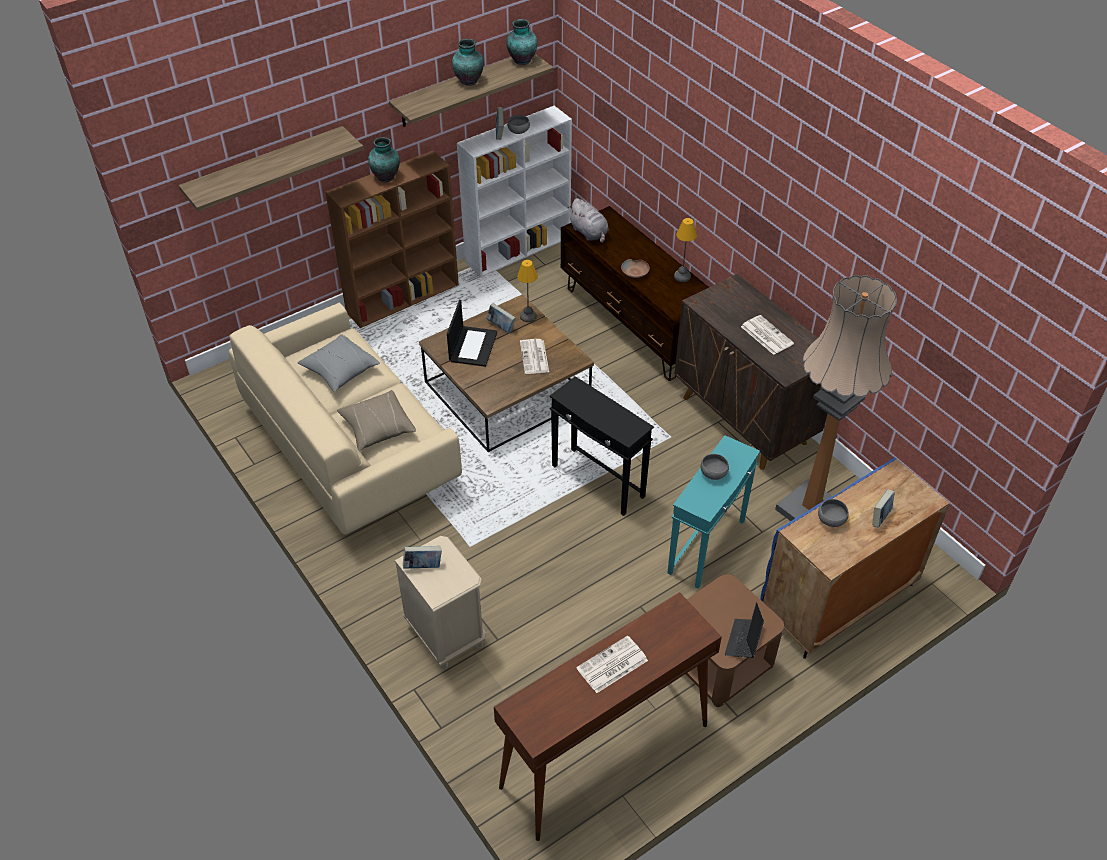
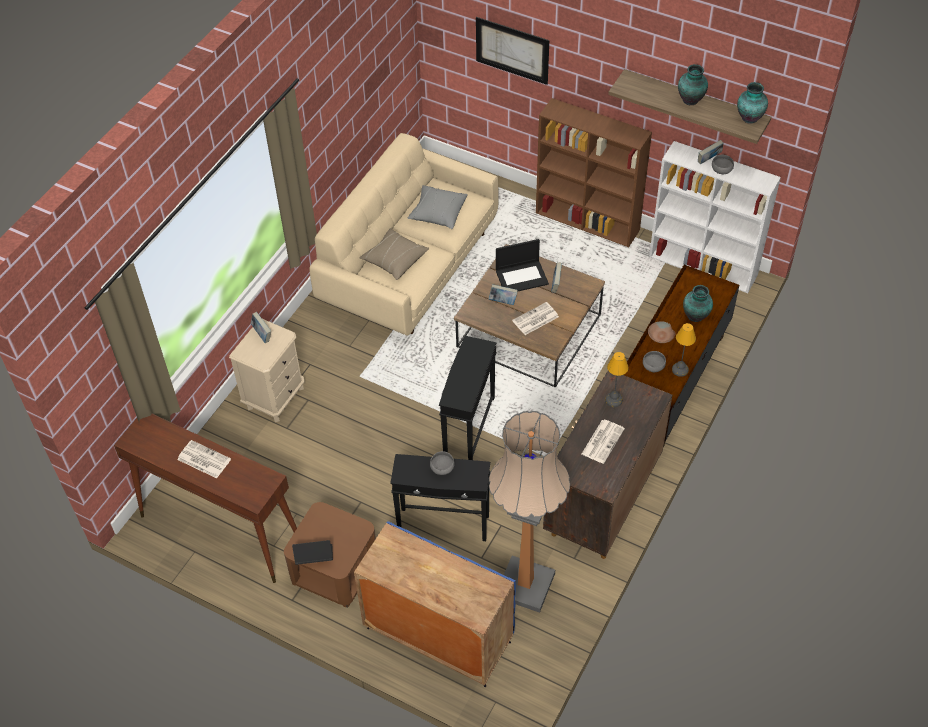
camera: 65 degrees right, 5 degrees up
(266, 169) = (512, 50): shelf -> picture
(386, 176) = (596, 121): vase -> vase (696, 316)
(528, 316) = (580, 296): table lamp -> table lamp (614, 400)
(589, 233) = (690, 286): grey plush toy -> none
(707, 546) = (444, 525): turquoise side table -> black side table
(831, 520) = (416, 554): grey bowl -> grey bowl (653, 367)
(880, 517) = (438, 587): book -> book (502, 301)

